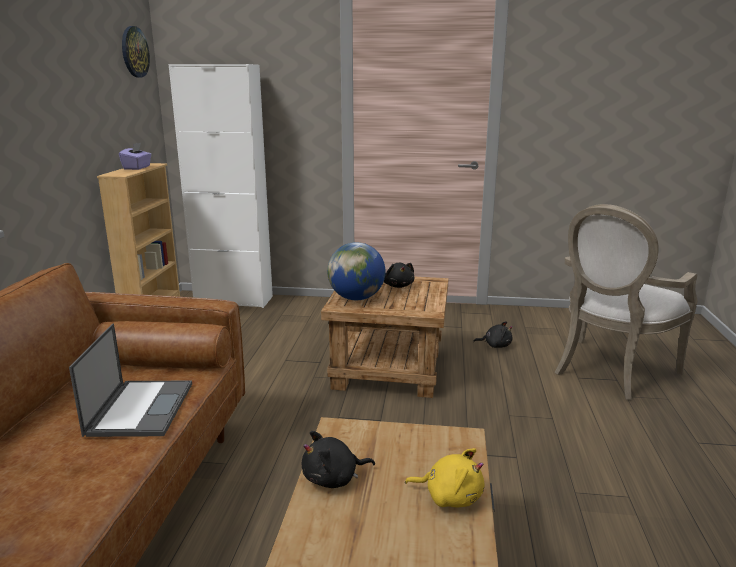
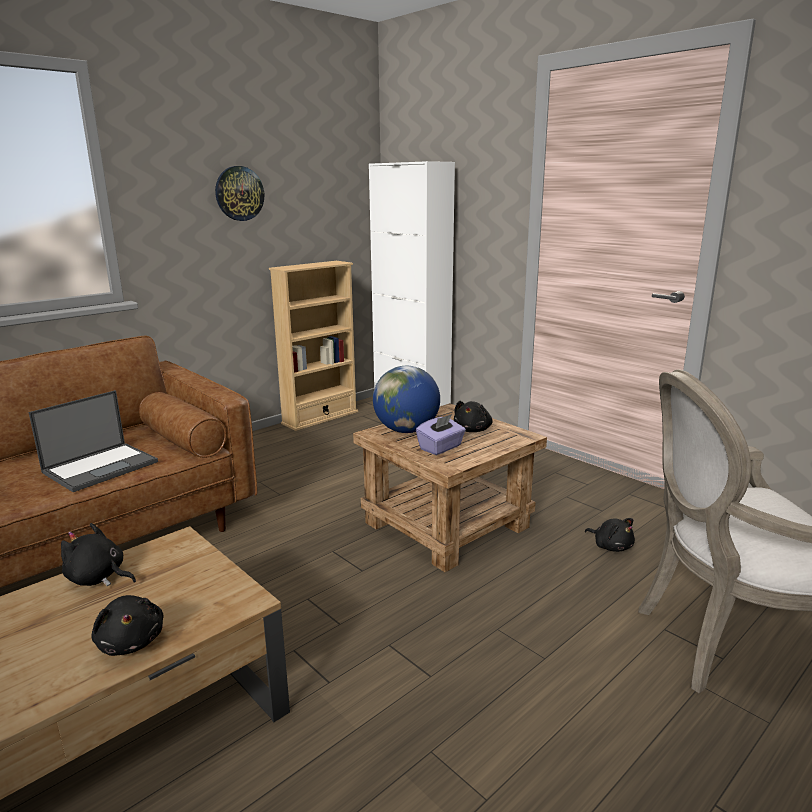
camera: 40 degrees right, 0 degrees up
(134, 52) = (345, 152): wall clock -> wall clock (239, 193)
(137, 168) = (315, 264): purple tissue box -> purple tissue box (441, 448)
(450, 496) = (131, 641): yellow plush toy -> black plush toy

